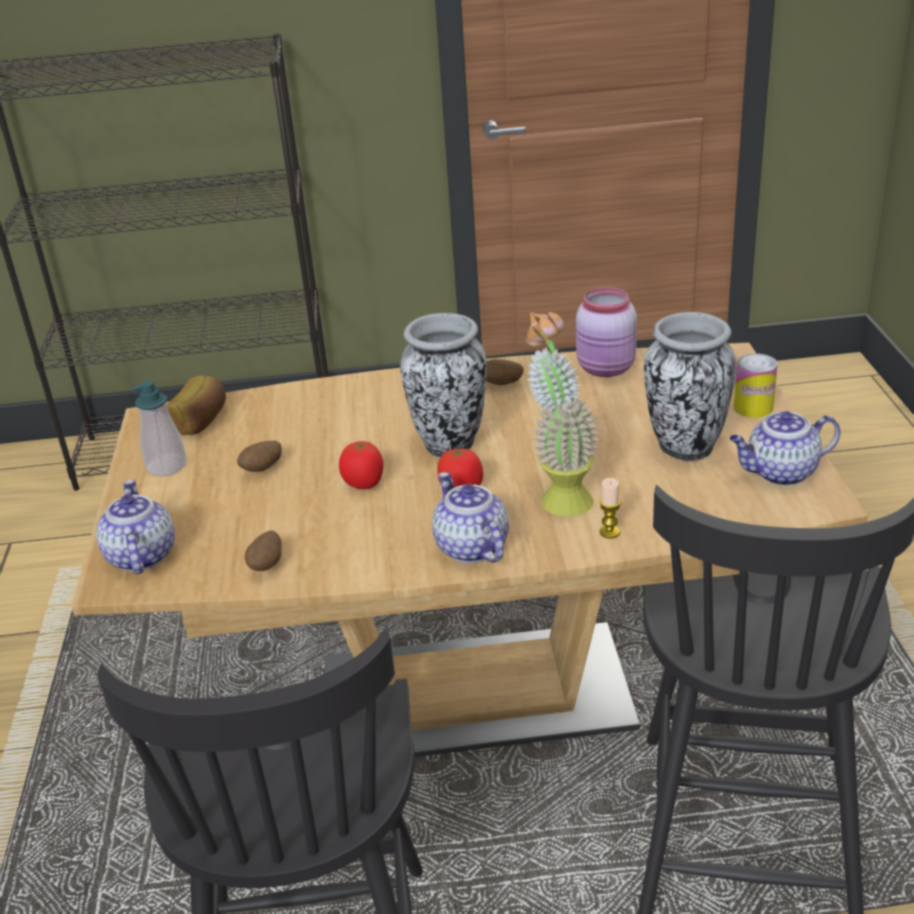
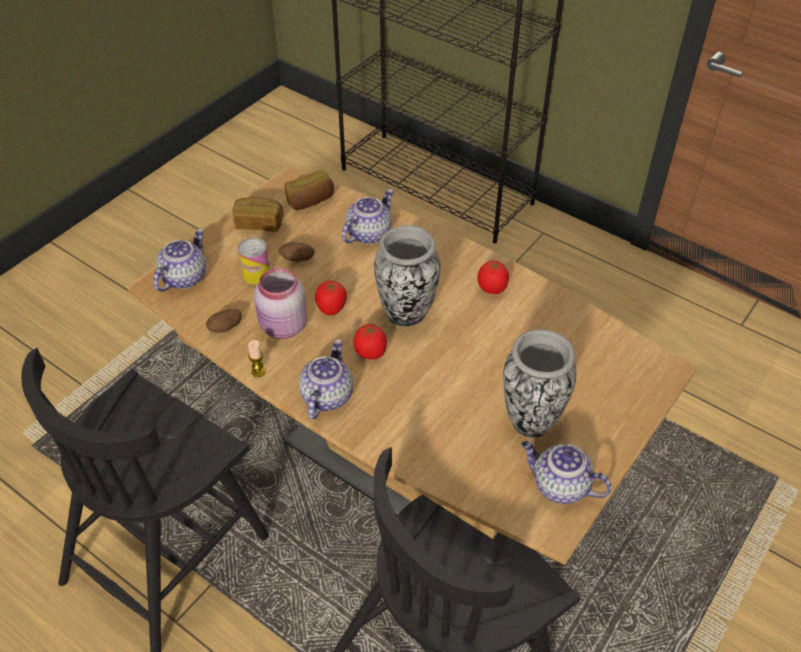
camera: 40 degrees right, 15 degrees up
(167, 466) = (259, 223): soap dispenser -> bread
(310, 411) = (368, 233): none -> teapot
(500, 384) = (492, 288): potato -> tomato
(559, 494) = (415, 397): potted plant -> none
(606, 369) = (570, 322): pink jar -> pink jar (283, 327)
(609, 532) = (406, 445): candle -> candle (258, 371)
(753, 407) = (617, 423): can -> can (256, 274)

